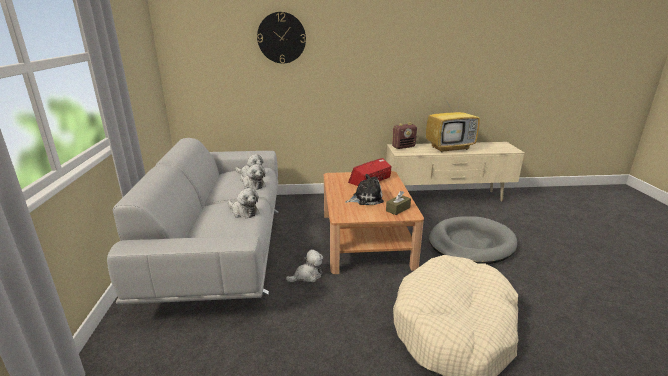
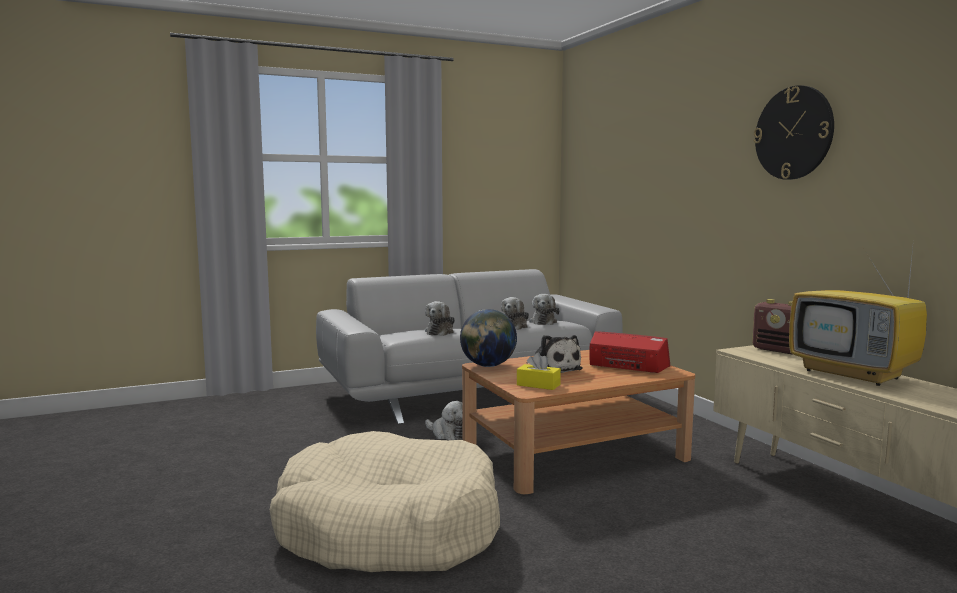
camera: 70 degrees right, 15 degrees down
(281, 38) = (654, 149): wall clock -> wall clock (793, 133)
(344, 215) = (488, 366): none -> globe
(398, 209) = (538, 385): brown tissue box -> yellow tissue box
(471, 244) = (663, 535): grey dog bed -> none

